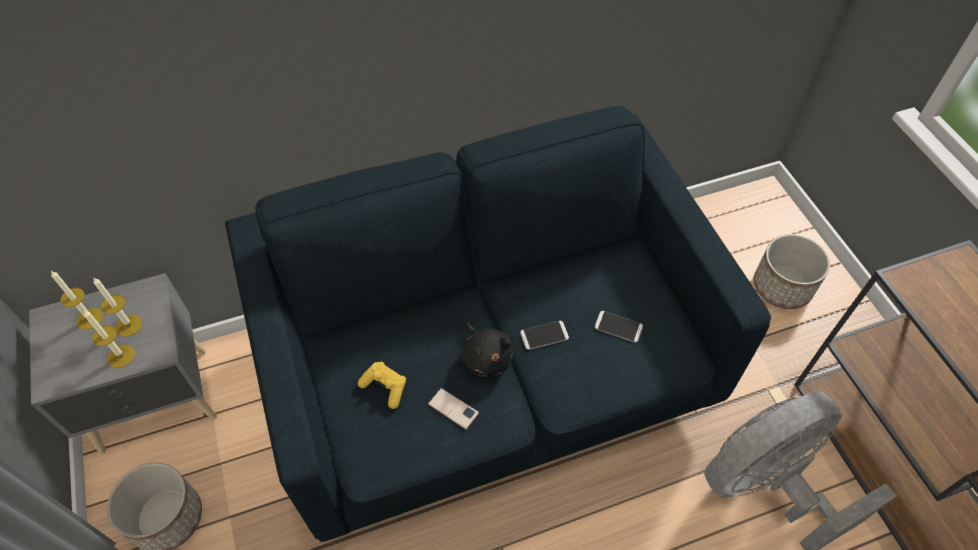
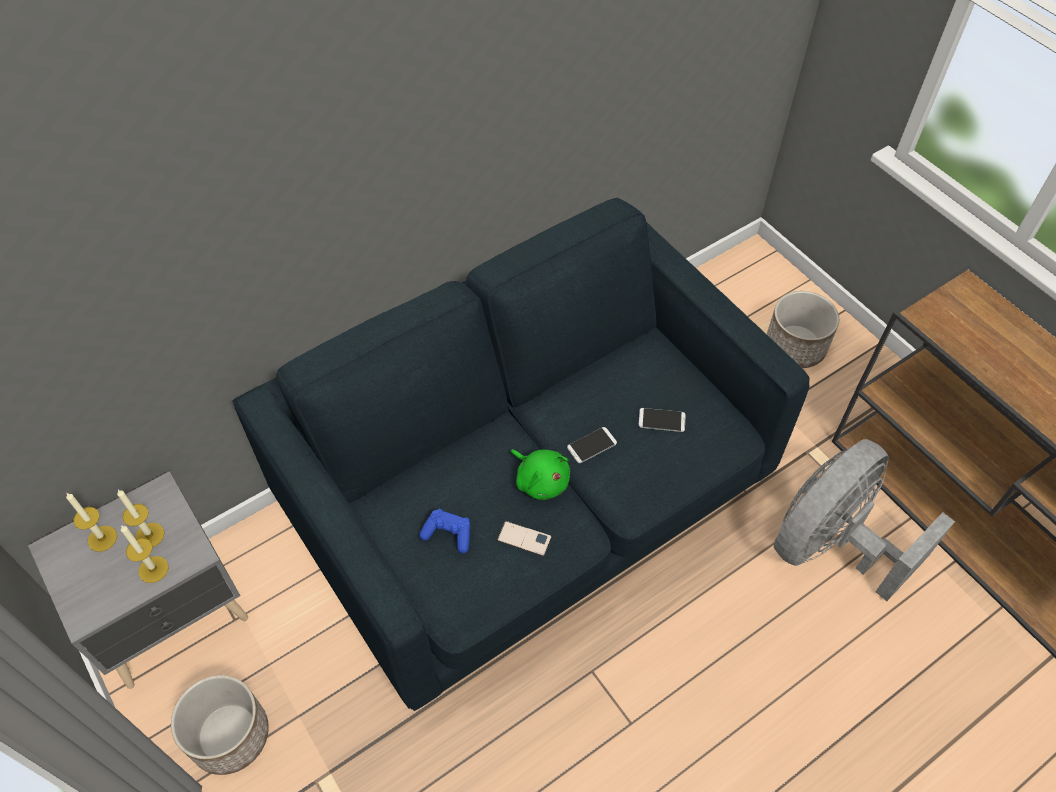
camera: 15 degrees left, 0 degrees up
(385, 387) = (448, 534): yellow game controller -> blue game controller
(486, 357) = (541, 480): black plush toy -> green plush toy

